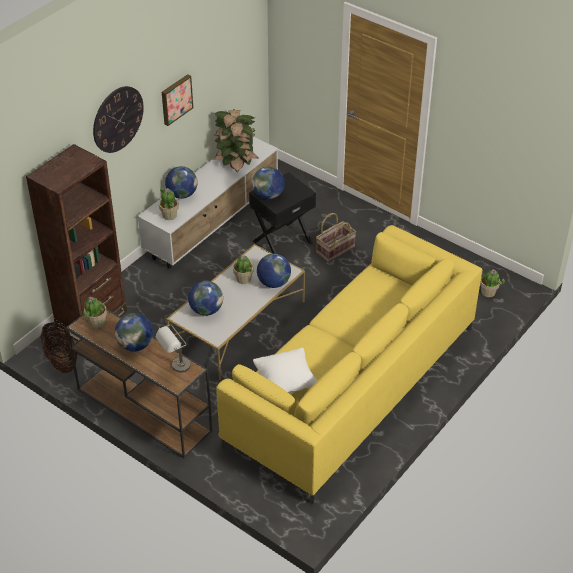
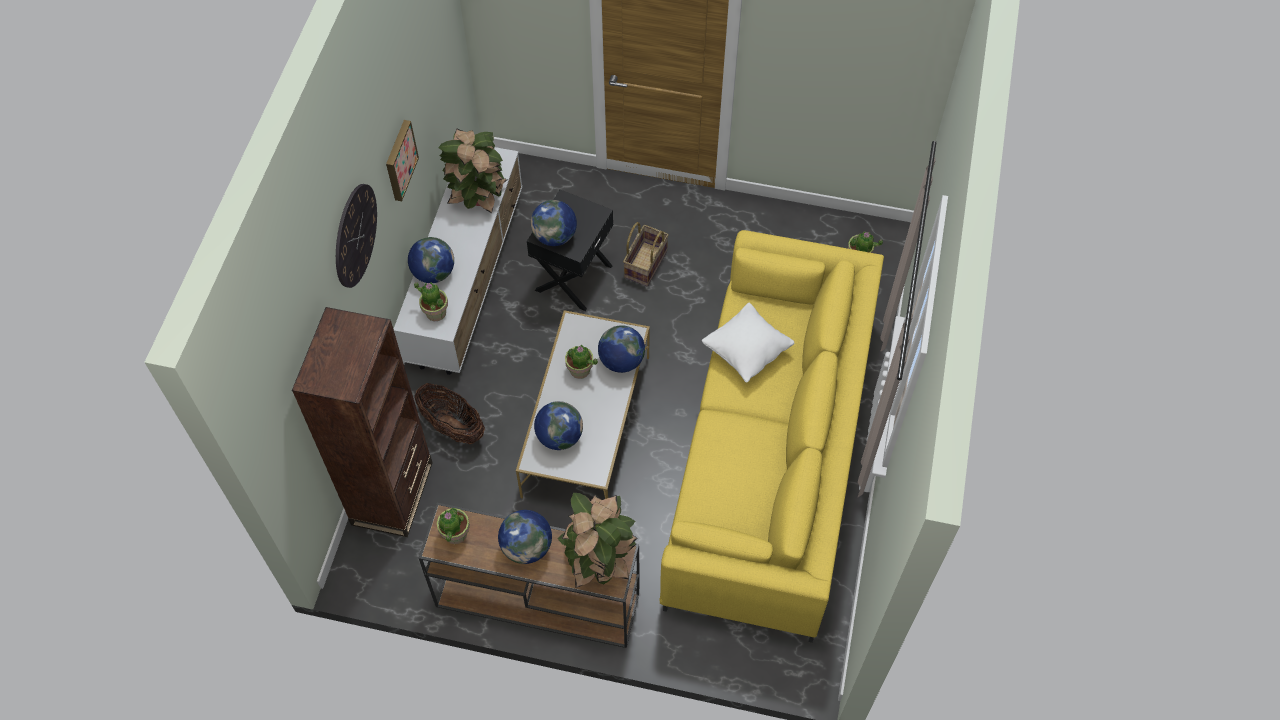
camera: 25 degrees left, 15 degrees up
(61, 360) = (388, 572): basket -> basket (452, 426)
(176, 368) = (599, 561): grey table lamp -> potted plant
(285, 382) = (725, 509): white pillow -> white pillow (746, 351)

